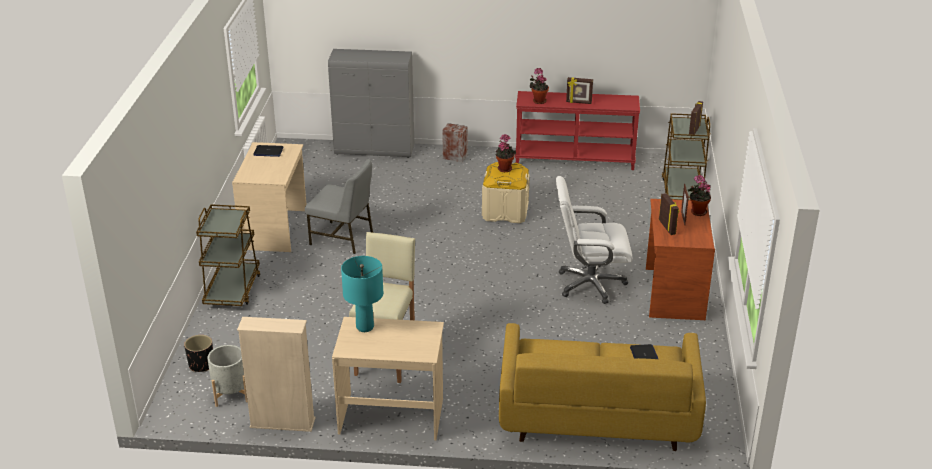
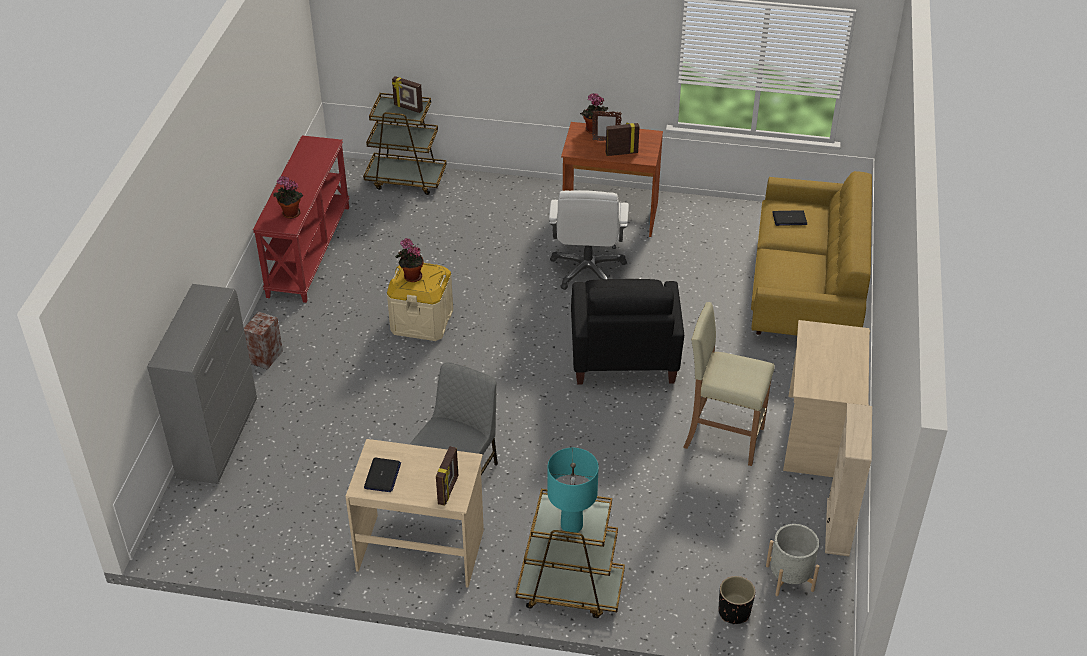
camera: 85 degrees left, 10 degrees up
(364, 327) = (813, 379): turquoise table lamp -> turquoise table lamp (571, 526)
(478, 306) = (623, 358): none -> black armchair
(578, 102) = (306, 182): picture frame -> picture frame (448, 490)

